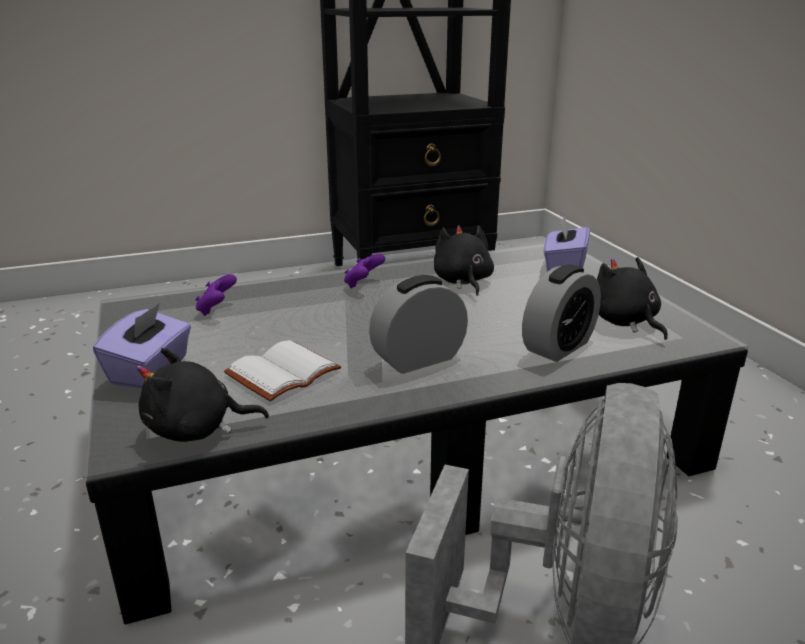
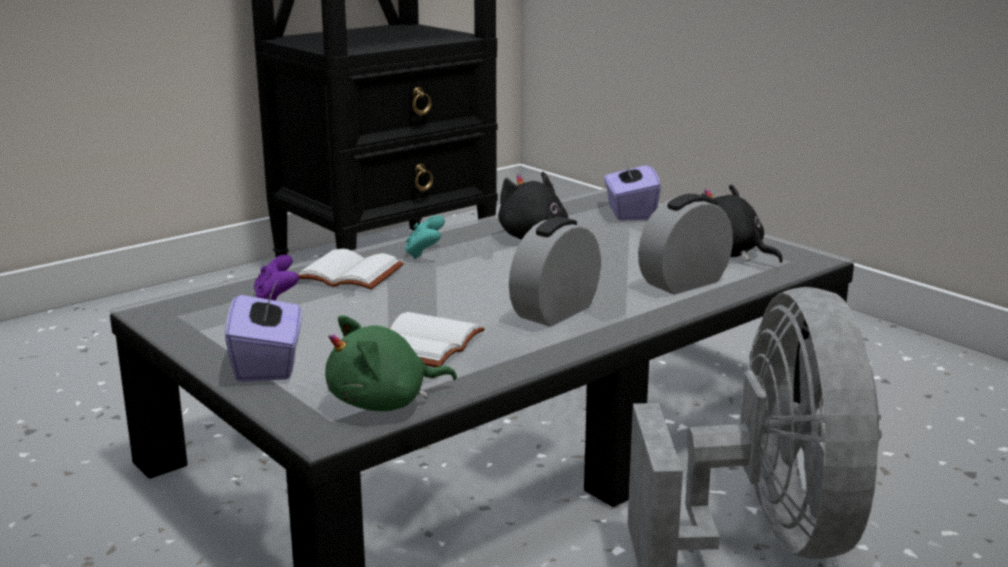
camera: 20 degrees left, 5 degrees down
(196, 429) = (384, 402): black plush toy -> green plush toy
(287, 295) = (346, 275): none -> white book
(363, 284) = (425, 254): purple game controller -> turquoise game controller
(558, 347) = (683, 283): alarm clock -> alarm clock turned 150 degrees counterclockwise

